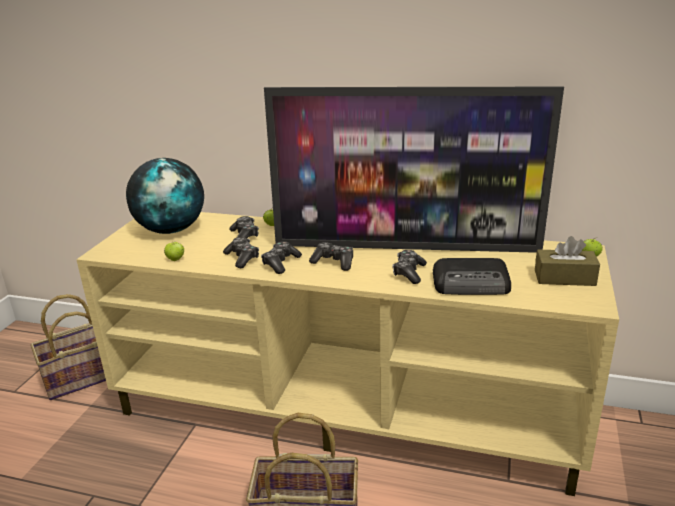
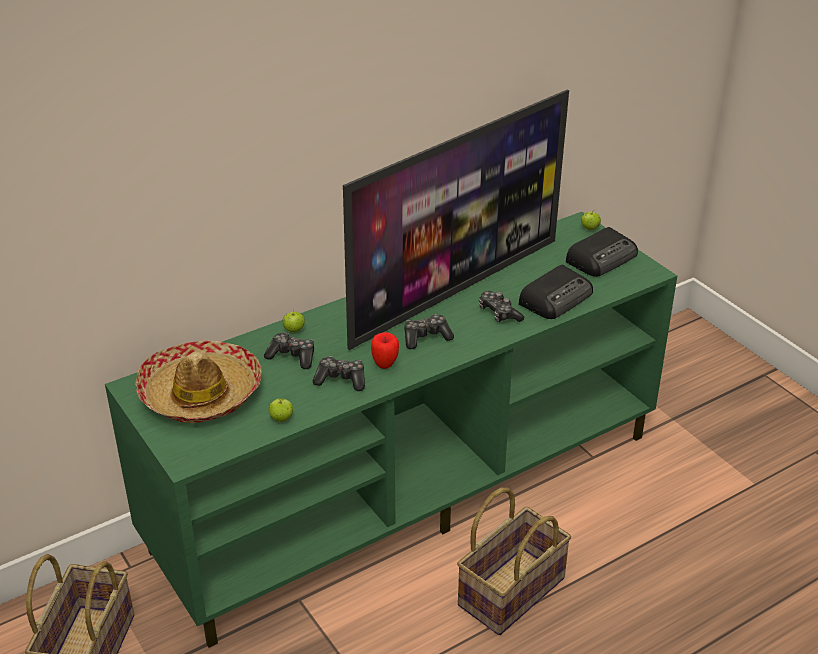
camera: 50 degrees left, 10 degrees up
(171, 230) = (201, 393): globe -> hat
(281, 263) = (385, 364): game controller -> apple
(345, 411) = (410, 491): beige tv stand -> green tv stand
(564, 278) = (602, 258): brown tissue box -> radio

